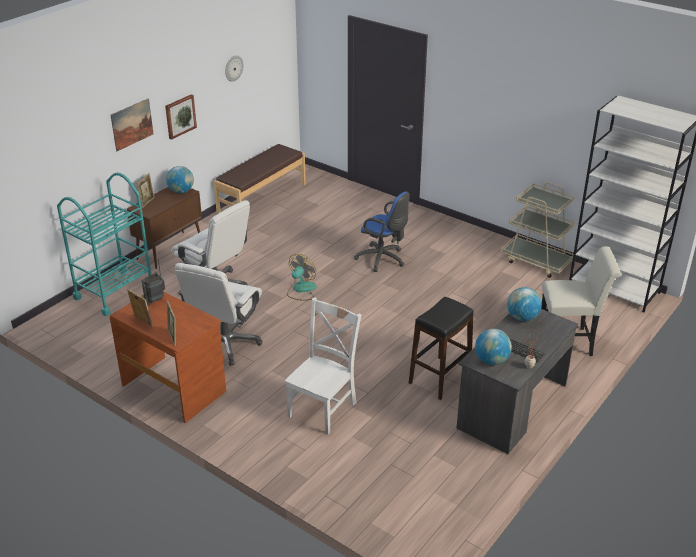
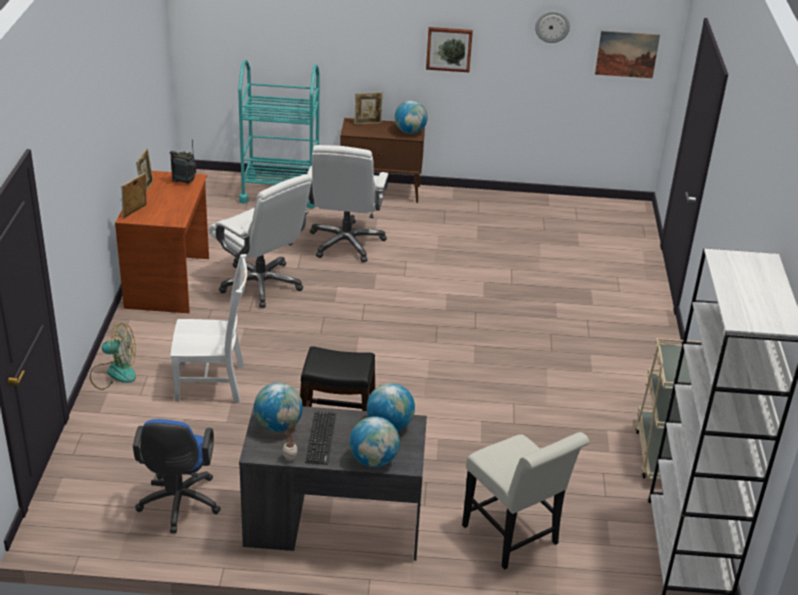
camera: 55 degrees right, 0 degrees up
(132, 124) = (374, 27): picture -> picture (627, 54)
(225, 344) = (261, 284): white office chair -> white office chair turned 120 degrees counterclockwise
(261, 198) = (542, 205): brown bench -> none
(301, 290) = (400, 295): fan -> fan (114, 373)
(383, 259) = (522, 329): blue office chair -> blue office chair (178, 505)
(552, 335) = (373, 460): none -> globe

